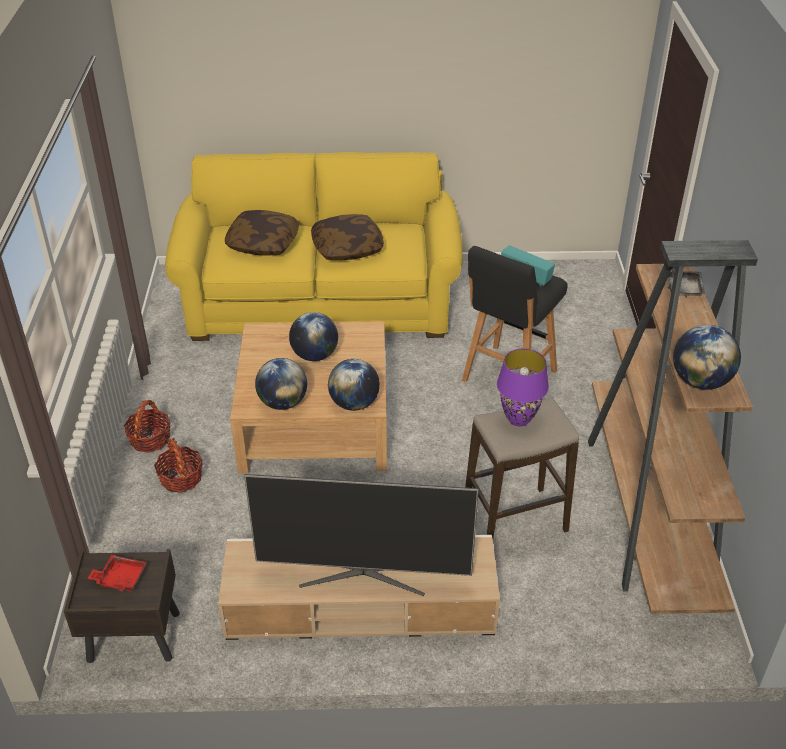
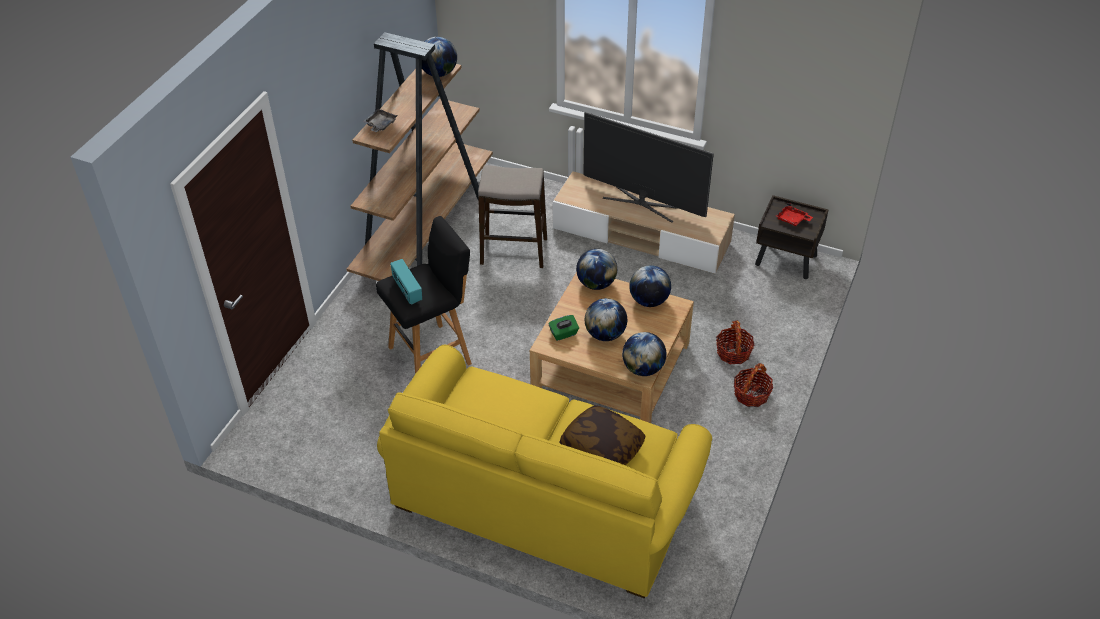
camera: 155 degrees left, 5 degrees up
(259, 336) = (643, 368): none -> globe
(347, 248) = (522, 413): pillow -> none
(358, 344) = (564, 334): none -> green tissue box
(518, 420) = (512, 183): purple table lamp -> none

